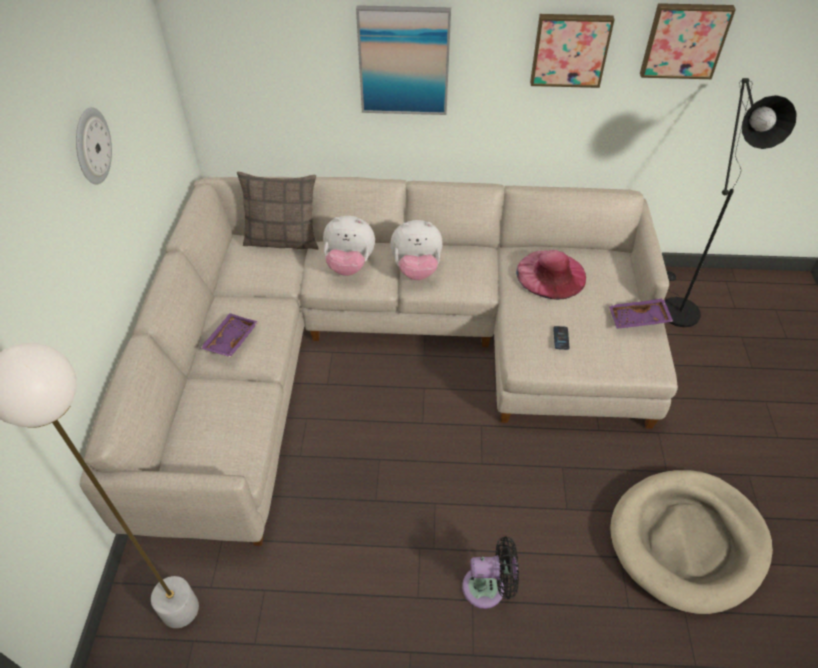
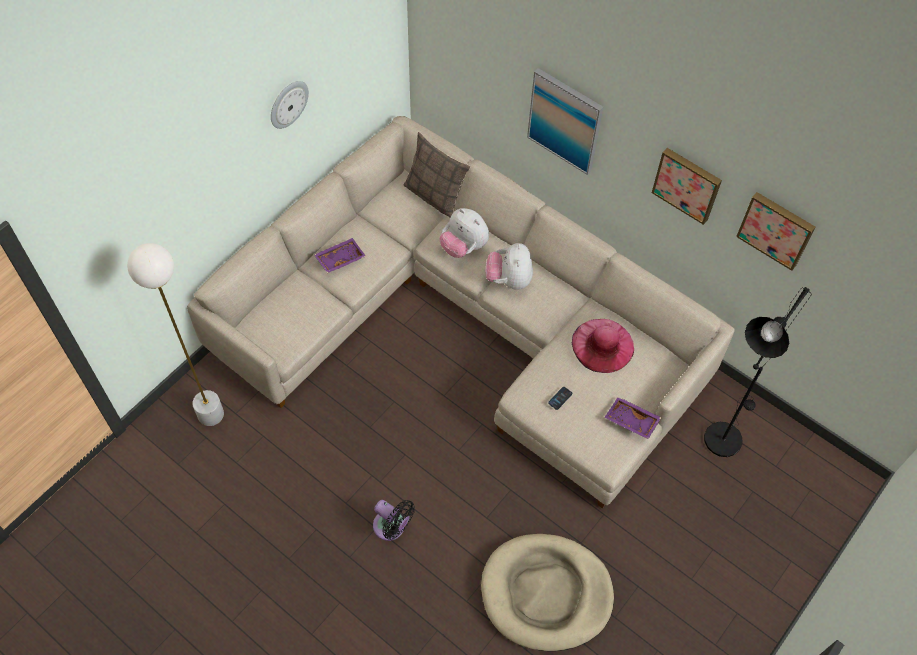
camera: 35 degrees right, 10 degrees up
(416, 269) = (509, 279): plush toy -> plush toy turned 60 degrees clockwise

